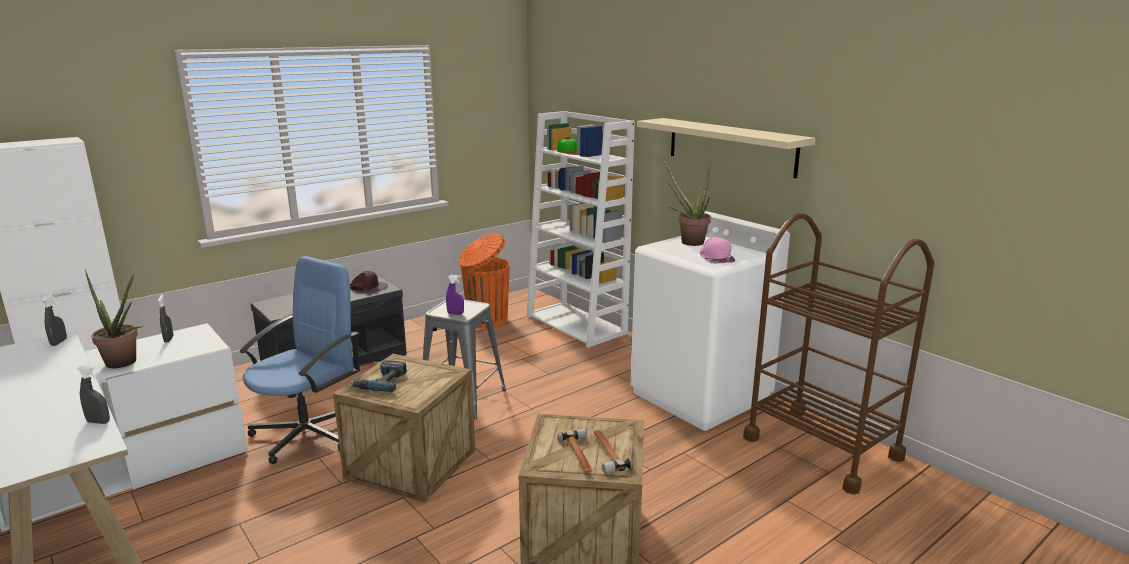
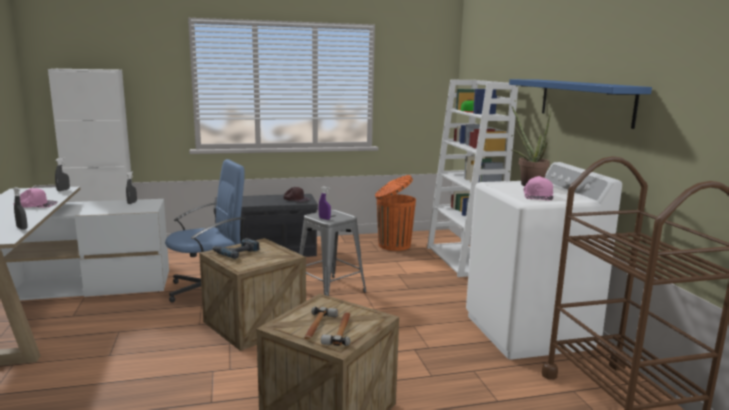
camera: 25 degrees right, 5 degrees down
(55, 377) = (36, 205): none -> pink cap
(125, 363) = (94, 210): potted plant -> none
(730, 146) = (585, 101): beige shelf -> blue shelf

